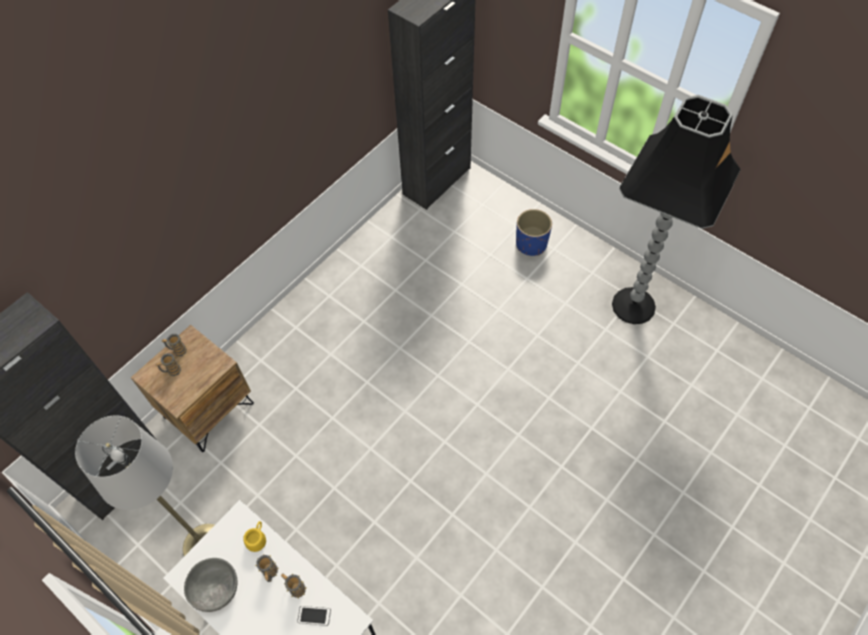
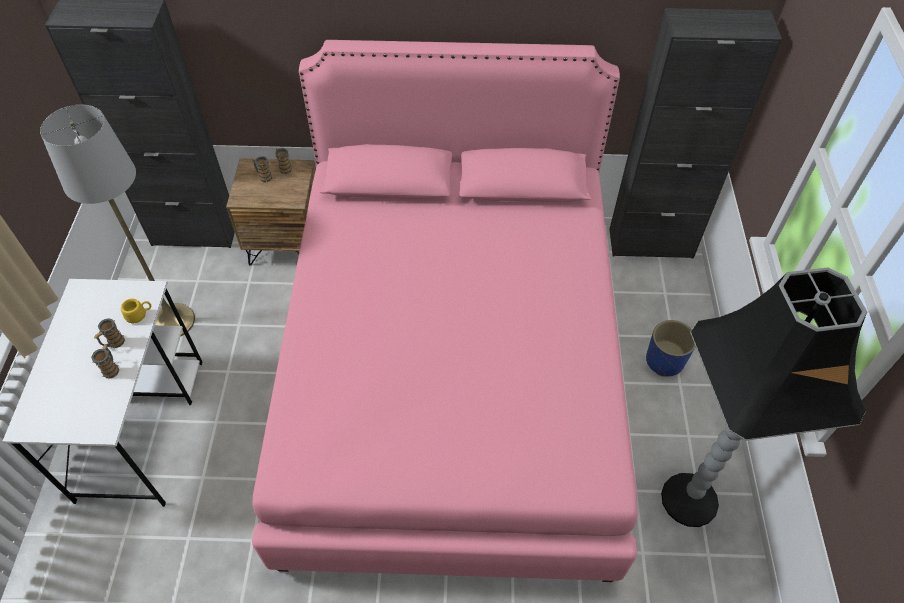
camera: 50 degrees right, 5 degrees down
(215, 588) = (79, 316): grey bowl -> none
(314, 615) = (94, 398): phone -> none
(435, 375) = (451, 375): none -> pink bed

